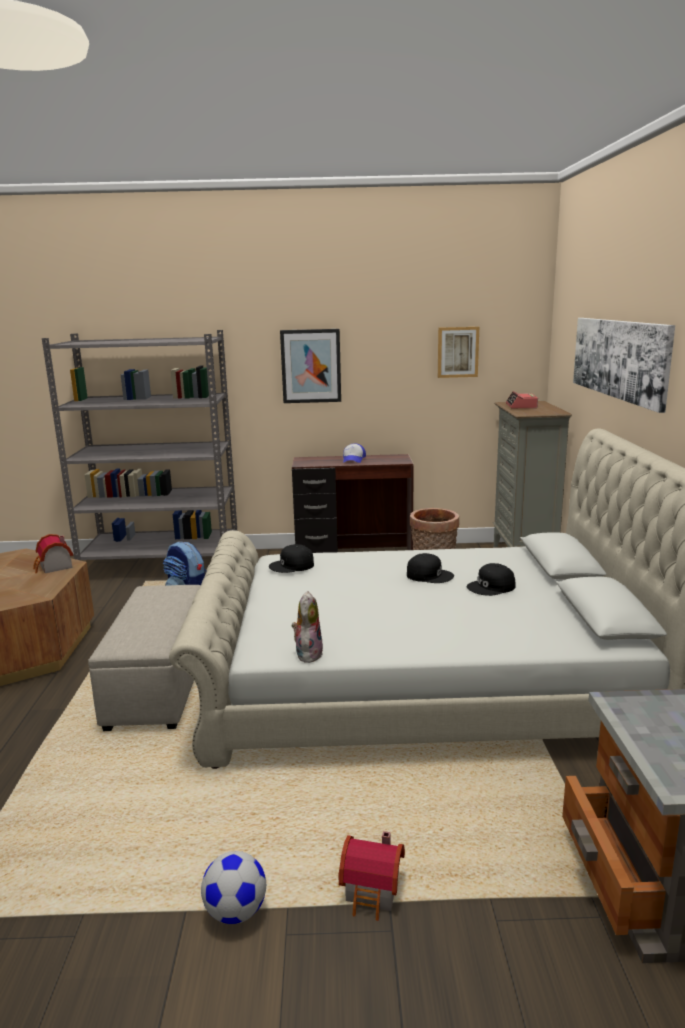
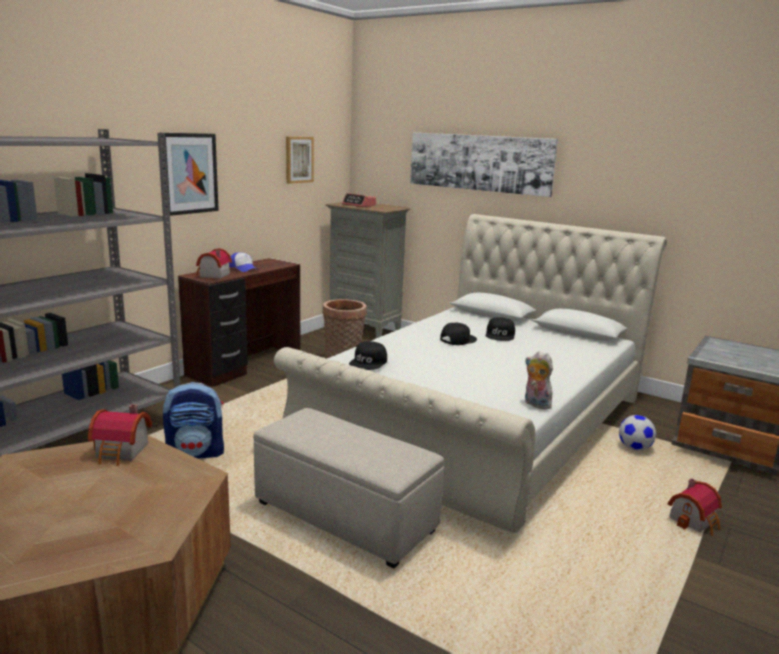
camera: 55 degrees left, 0 degrees up
(235, 912) = (689, 576): football -> football (634, 448)
(314, 461) = (212, 275): none -> toy house

